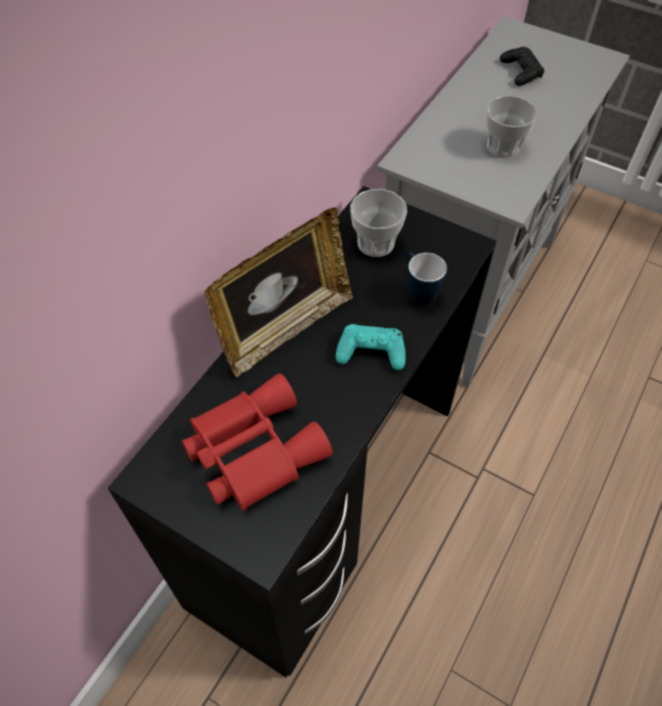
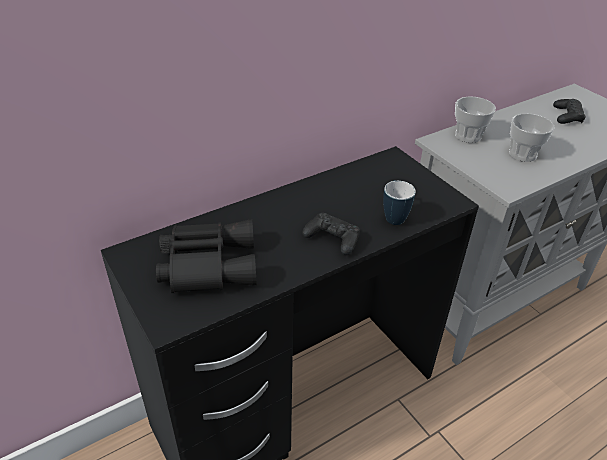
camera: 25 degrees right, 15 degrees down
(252, 449) = (207, 263): red binoculars -> black binoculars
(285, 328) = (281, 205): picture frame -> none
(371, 352) = (332, 238): turquoise game controller -> black game controller
(375, 243) = (381, 179): cup -> cup (468, 136)

